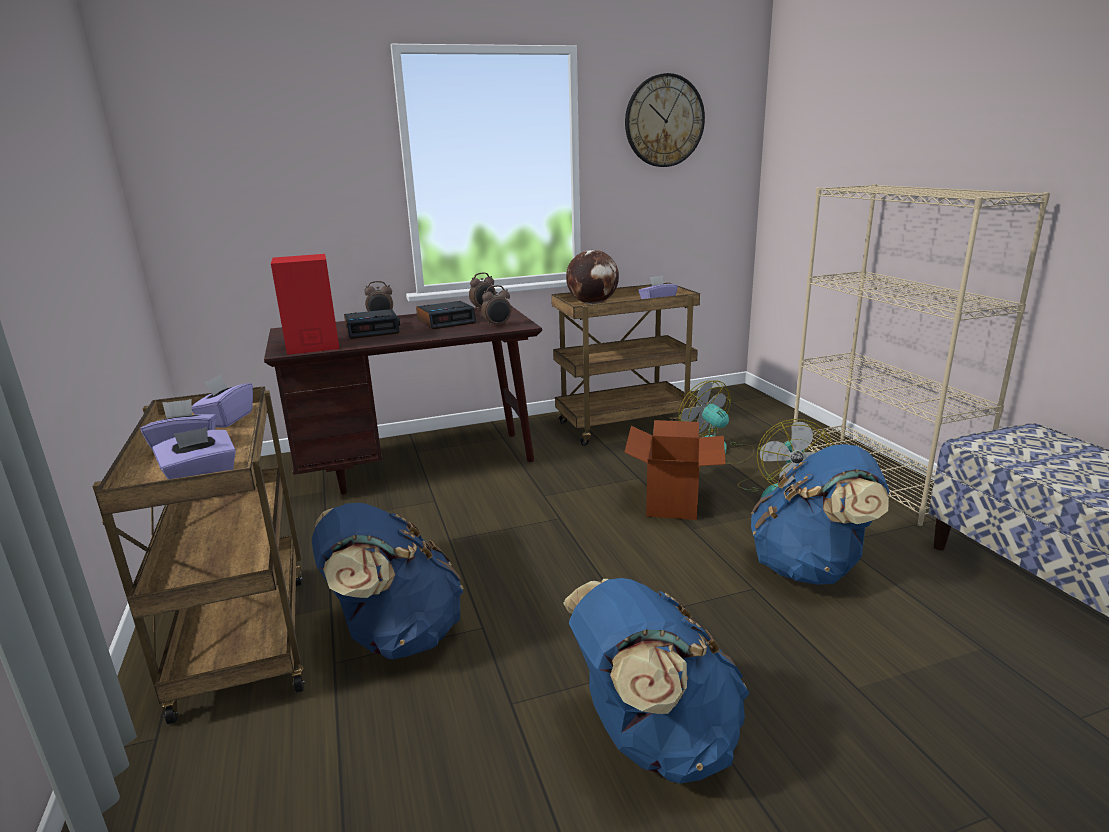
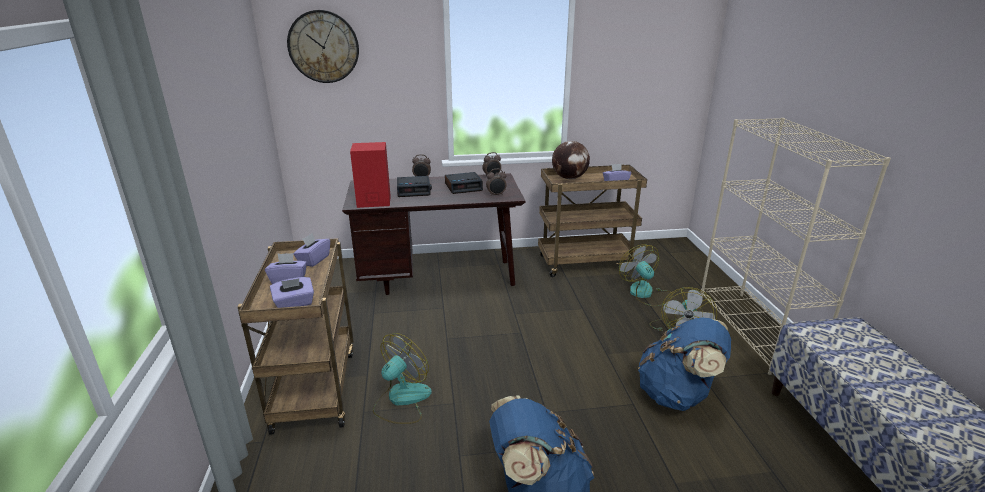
camera: 10 degrees right, 5 degrees up
(396, 635) = (401, 400): blue backpack -> fan
(664, 121) = (638, 46): wall clock -> wall clock (323, 47)
(674, 502) = (601, 330): cardboard box -> none

